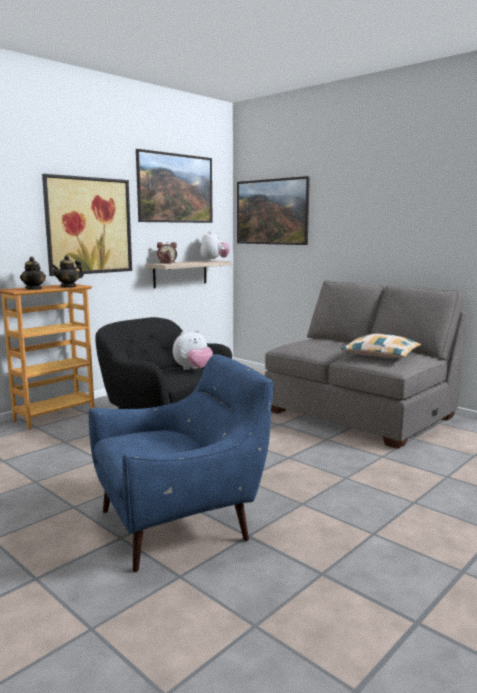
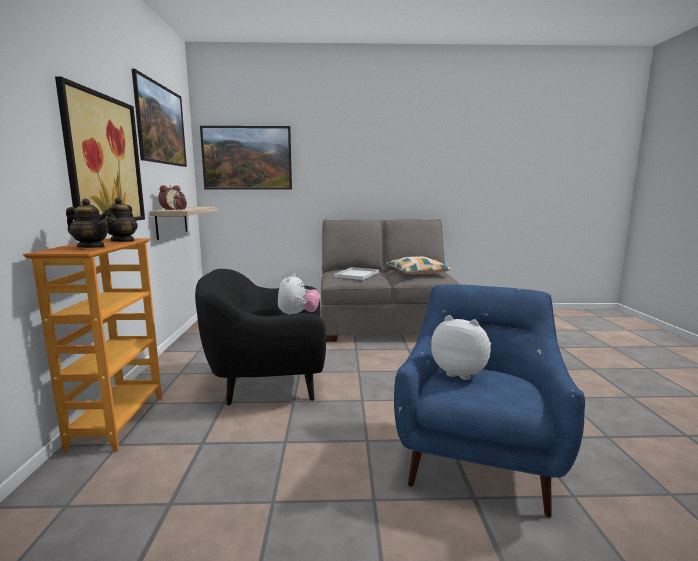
camera: 45 degrees left, 0 degrees up
(214, 261) = (201, 207): plush toy -> plush toy (461, 373)
(315, 345) = (357, 274): none -> white tray

